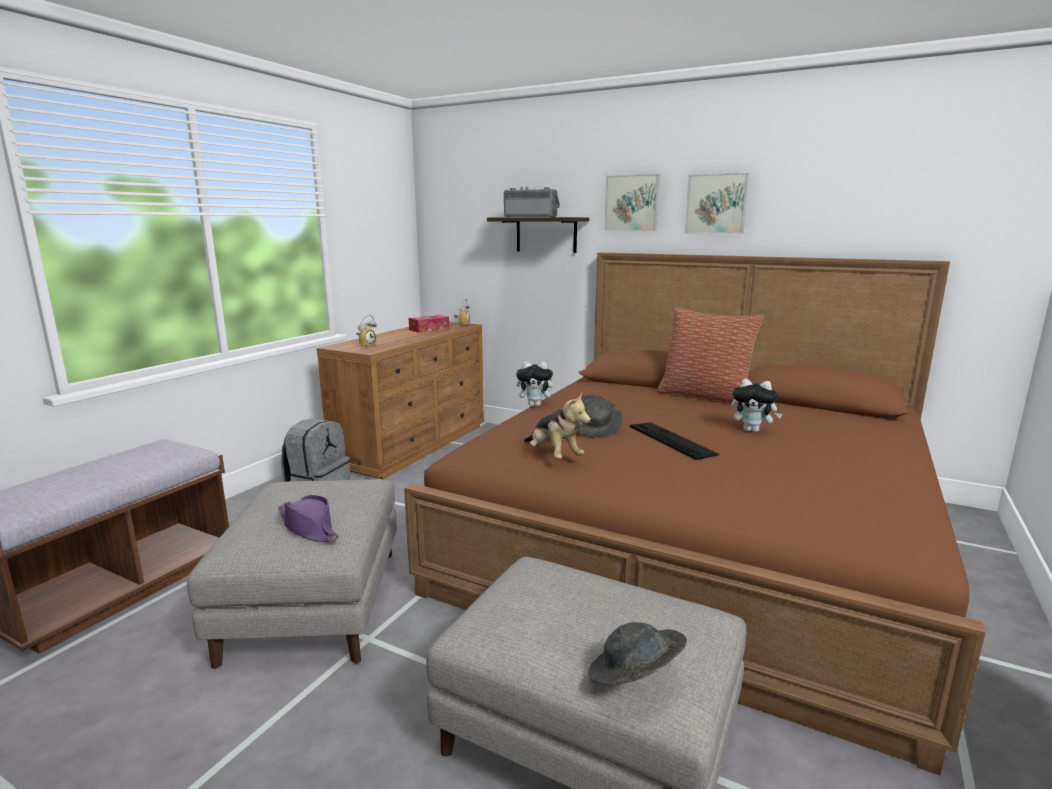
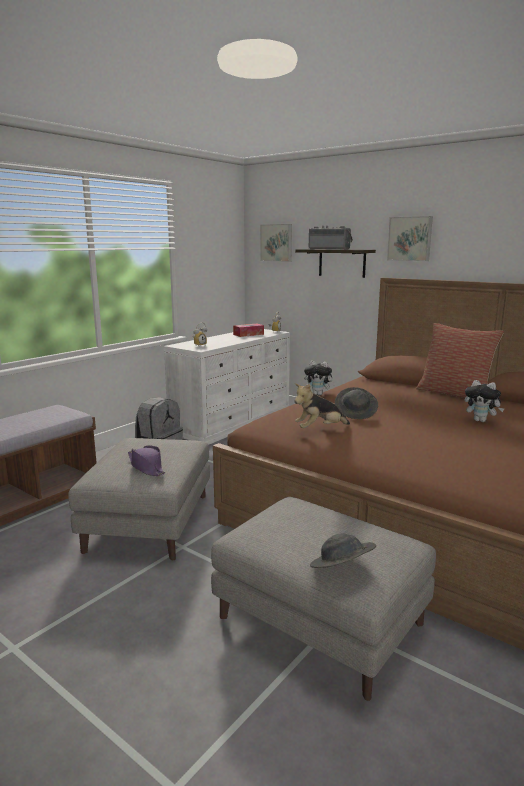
camera: 10 degrees right, 0 degrees up
(414, 445) = (233, 423): brown dresser -> white dresser
(553, 456) = (319, 429): plush toy -> plush toy turned 90 degrees clockwise
(671, 440) = (412, 423): keyboard -> none
(716, 204) = (477, 240): picture -> picture (277, 243)

